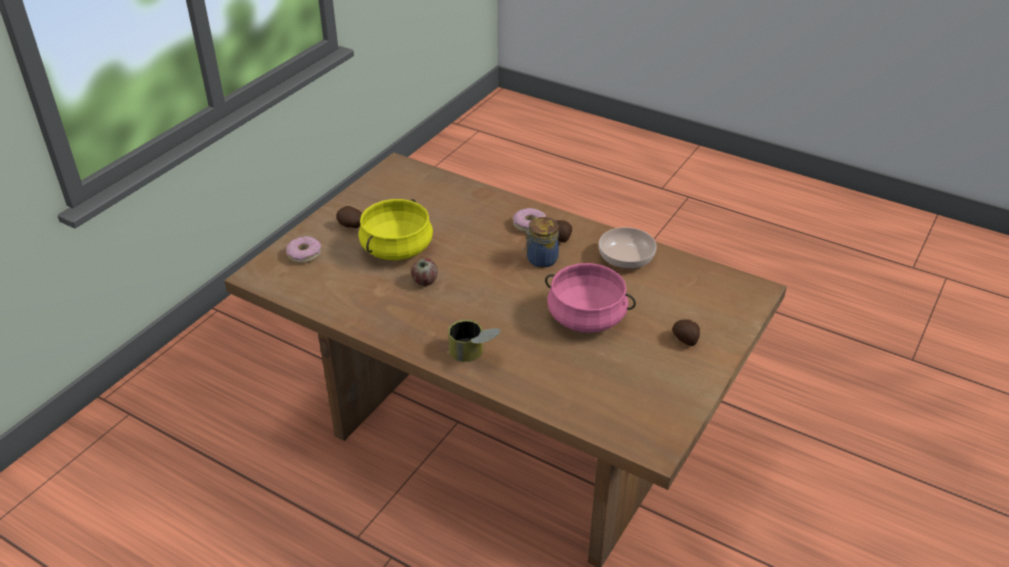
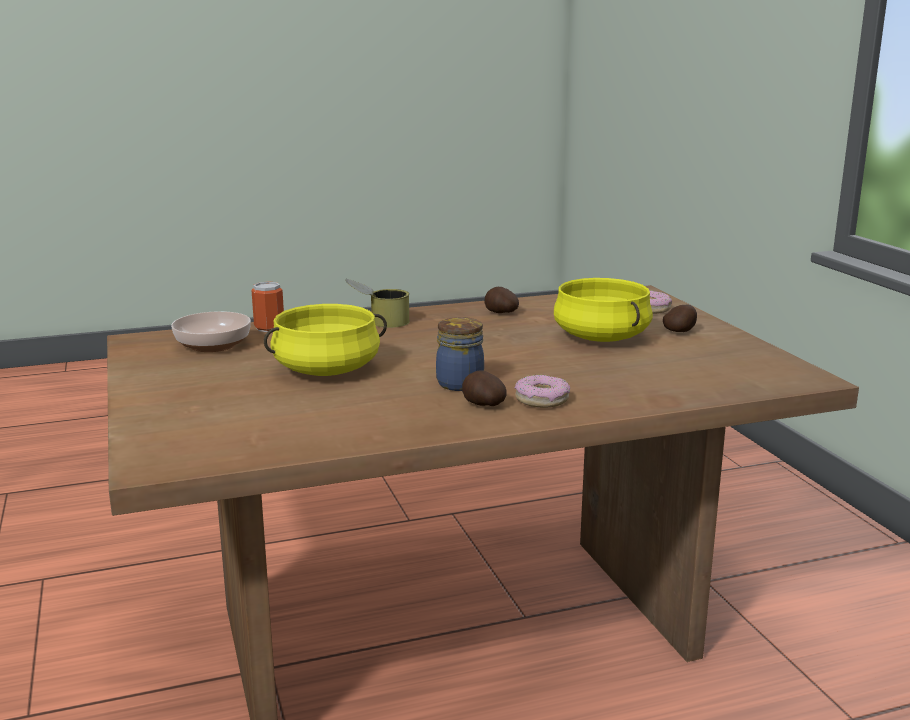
camera: 130 degrees right, 20 degrees down
(424, 282) = (520, 333): apple -> none
(549, 400) = (269, 328): none -> can
(587, 317) = (326, 370): pink cooking pot -> yellow cooking pot
(627, 258) = (371, 422): bowl -> bowl (211, 345)
(685, 340) = (193, 395): potato -> potato (501, 313)

